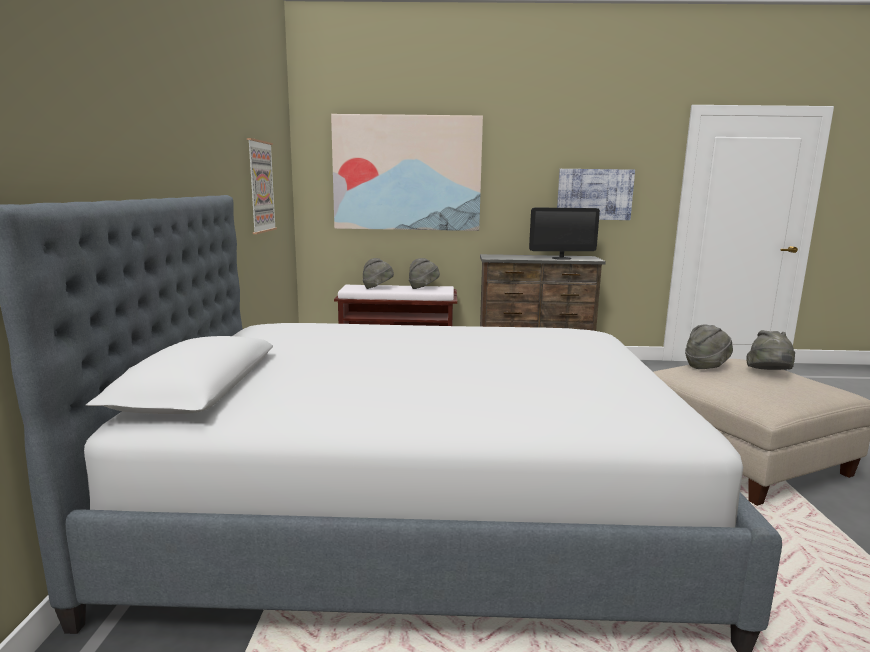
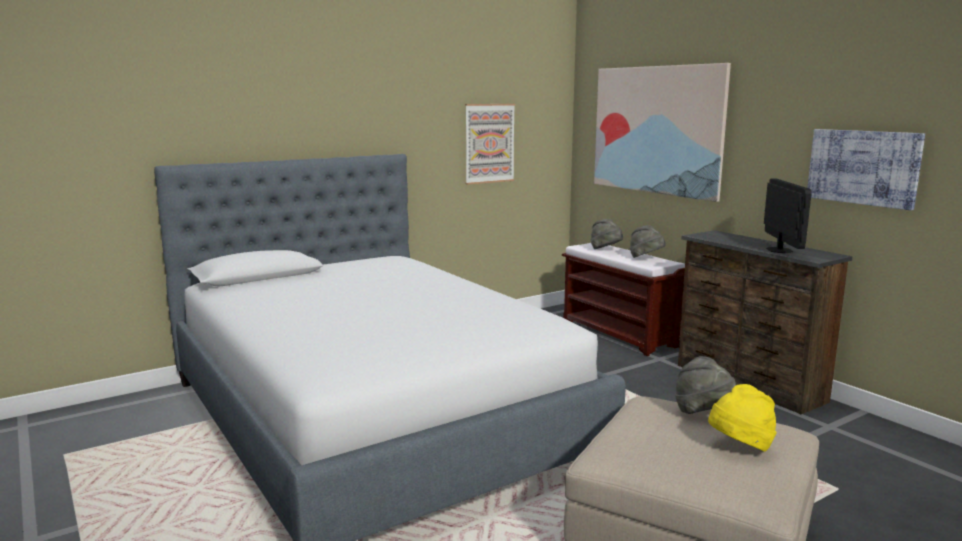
camera: 55 degrees right, 0 degrees up
(561, 258) = (779, 250): monitor -> monitor turned 135 degrees counterclockwise
(769, 374) = (740, 447): grey hat -> yellow hat

